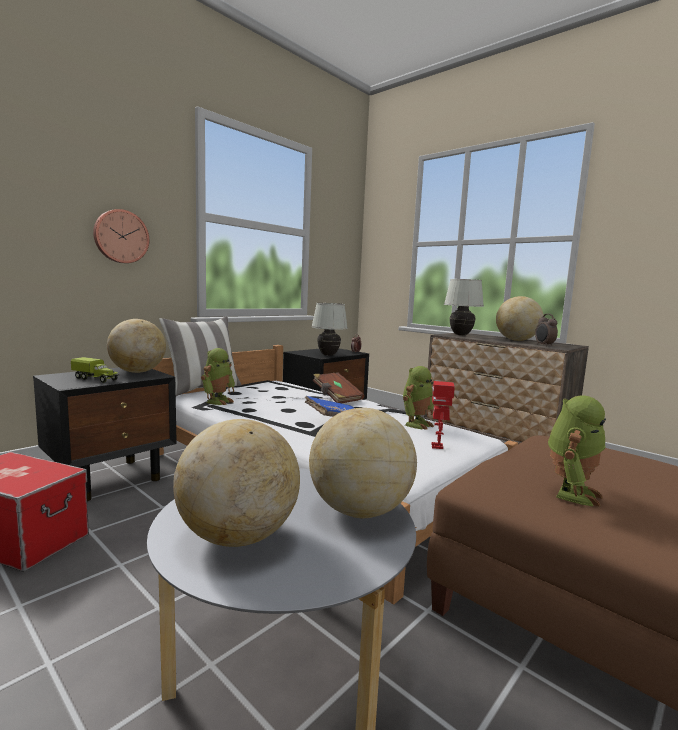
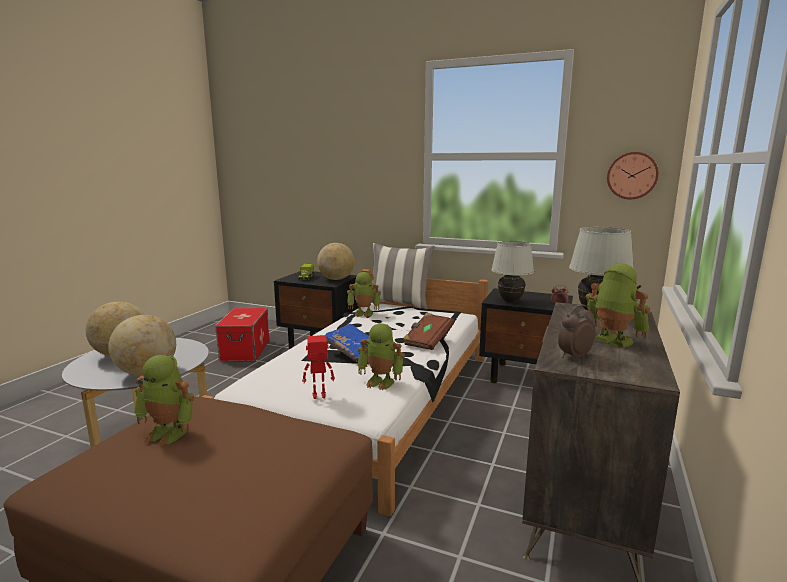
camera: 70 degrees right, 5 degrees up
(121, 236) = (366, 181): wall clock -> wall clock (632, 175)
(516, 340) = (611, 341): globe -> toy robot

